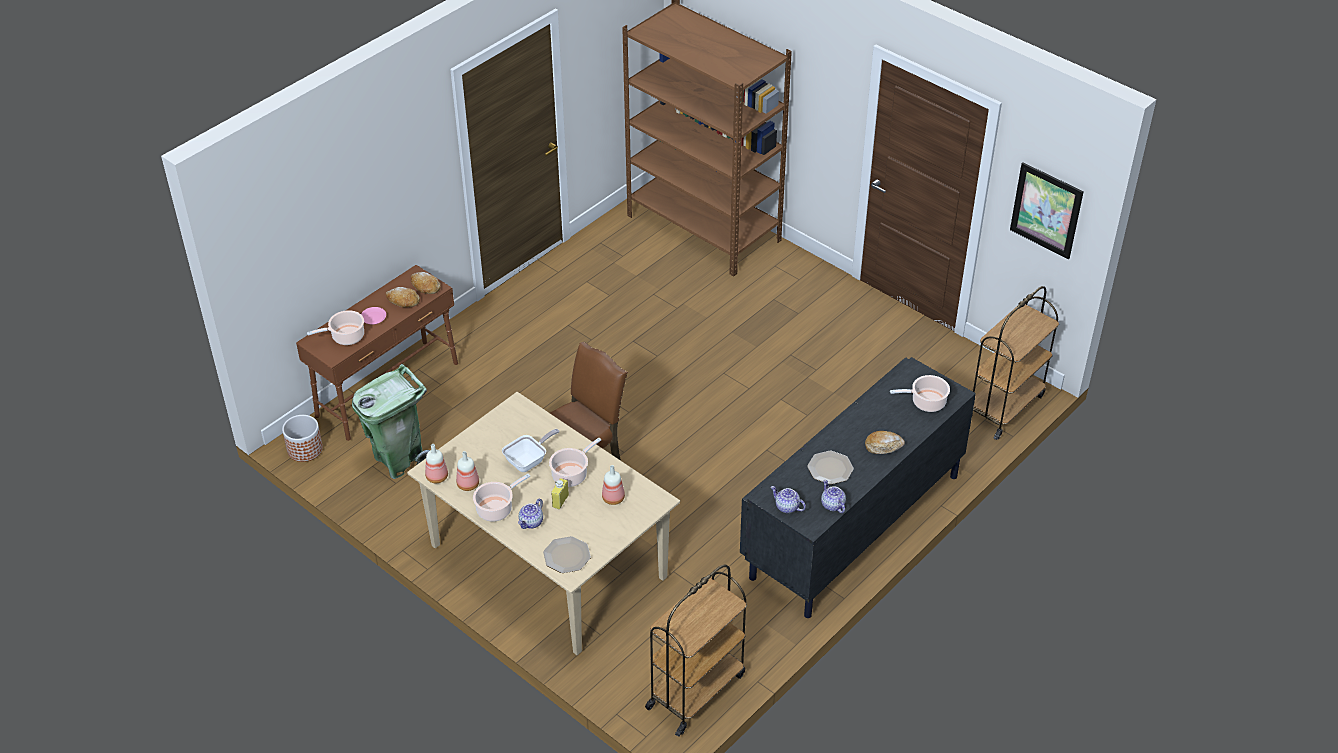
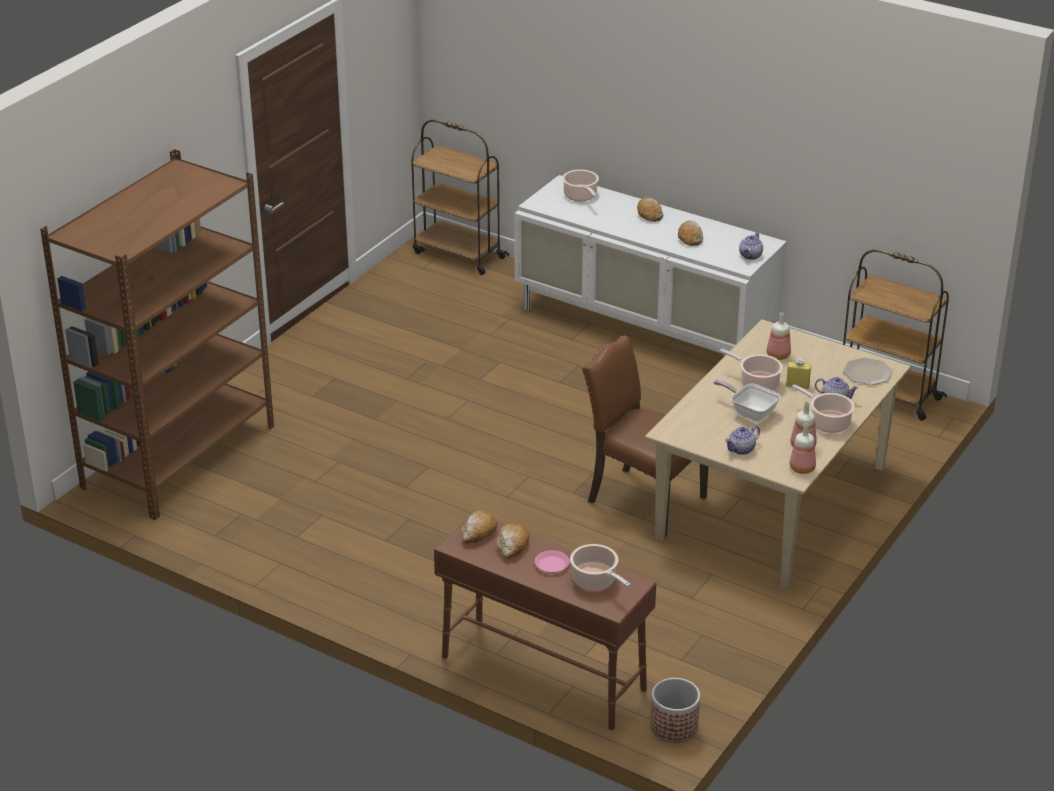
camera: 100 degrees left, 10 degrees down
(399, 459) = (662, 639): green trash can -> none
(830, 468) = (690, 238): plate -> bread
(832, 505) = (736, 234): teapot -> teapot (741, 449)
(852, 524) = (644, 328): black cabinet -> white cabinet
(1046, 210) = (387, 63): picture -> none

